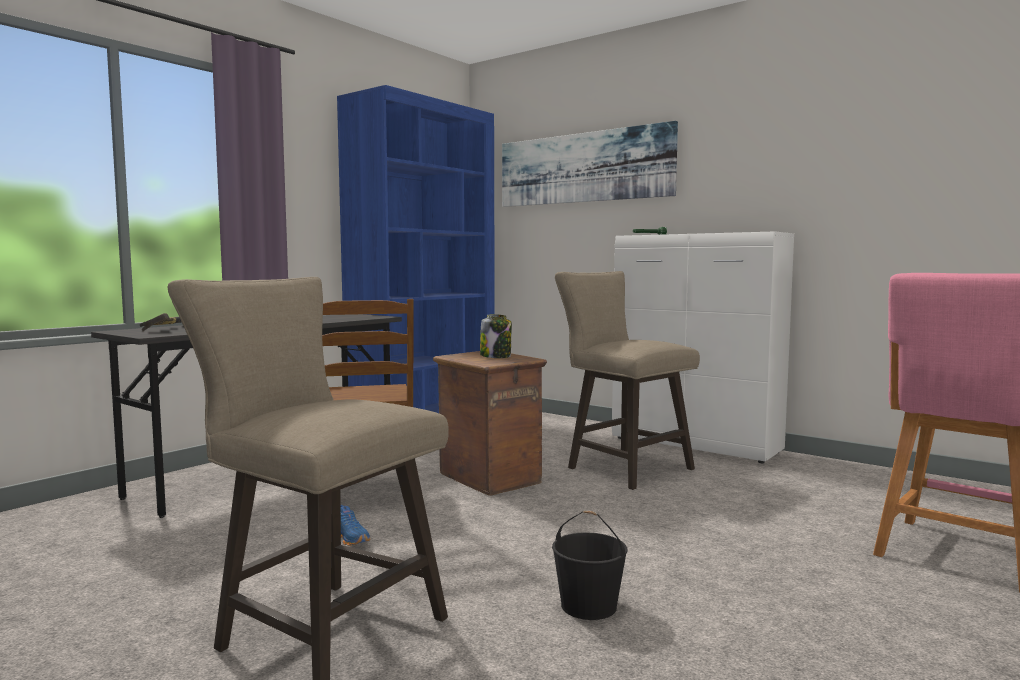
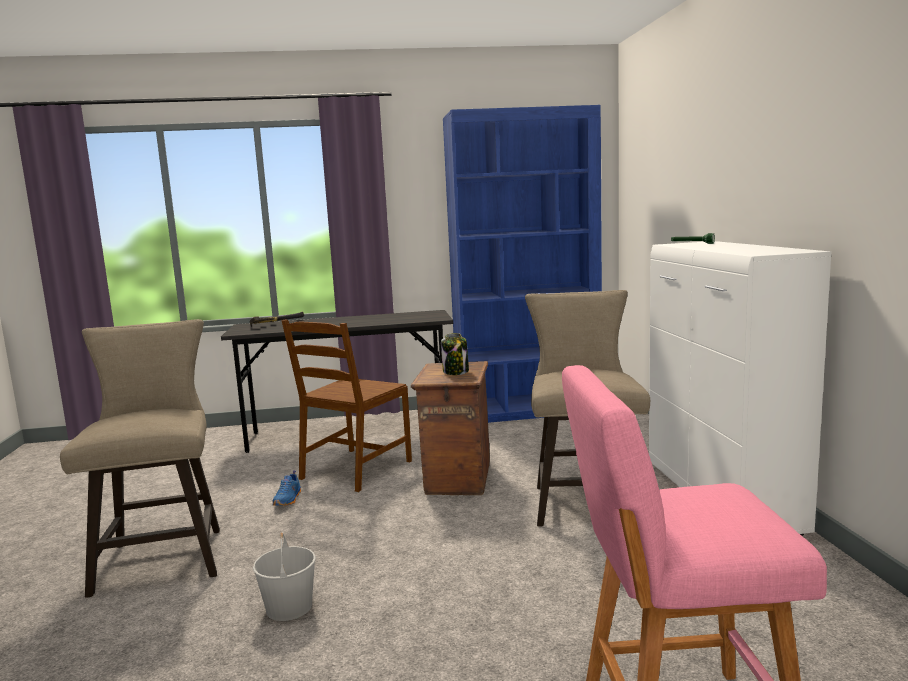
camera: 45 degrees right, 5 degrees up
(583, 168) = (680, 156): picture -> none
(590, 606) = (289, 607): black bucket -> white bucket

